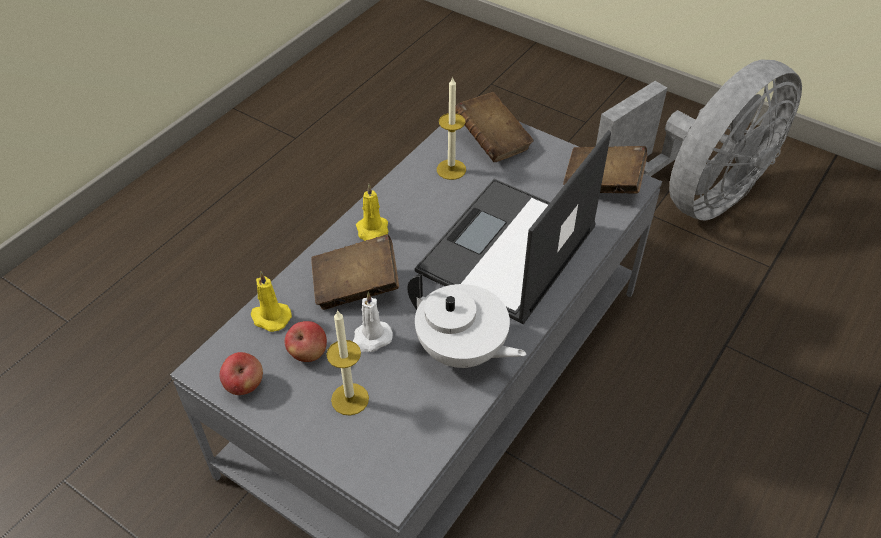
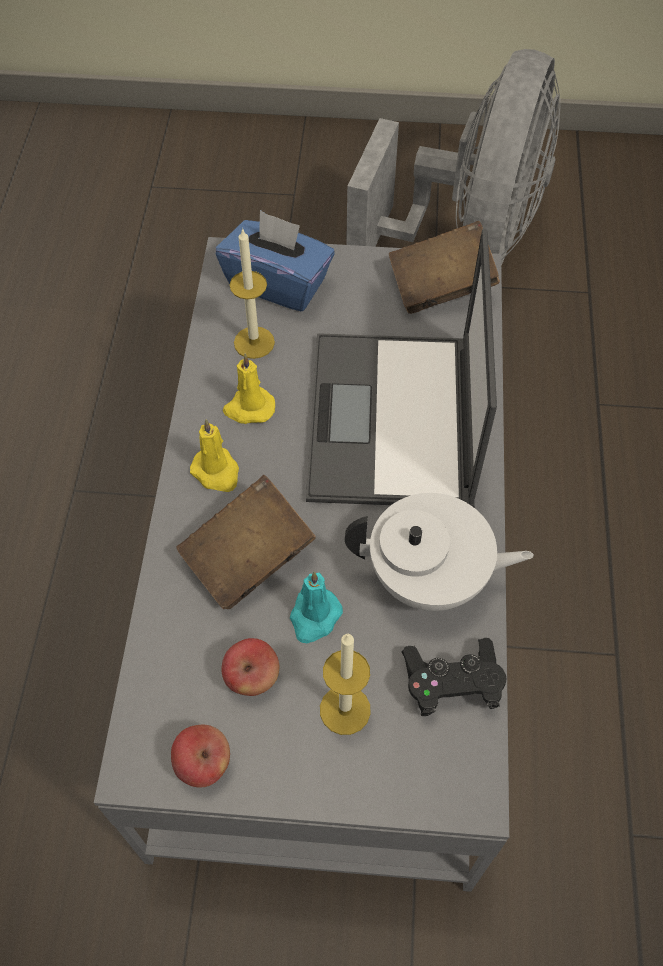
camera: 30 degrees left, 10 degrees up
(270, 317) = (169, 654): yellow candle -> yellow candle (249, 408)
(371, 338) = (314, 617): white candle -> turquoise candle
(429, 418) = (451, 683): none -> black game controller
(492, 142) = (278, 283): brown book -> blue tissue box

